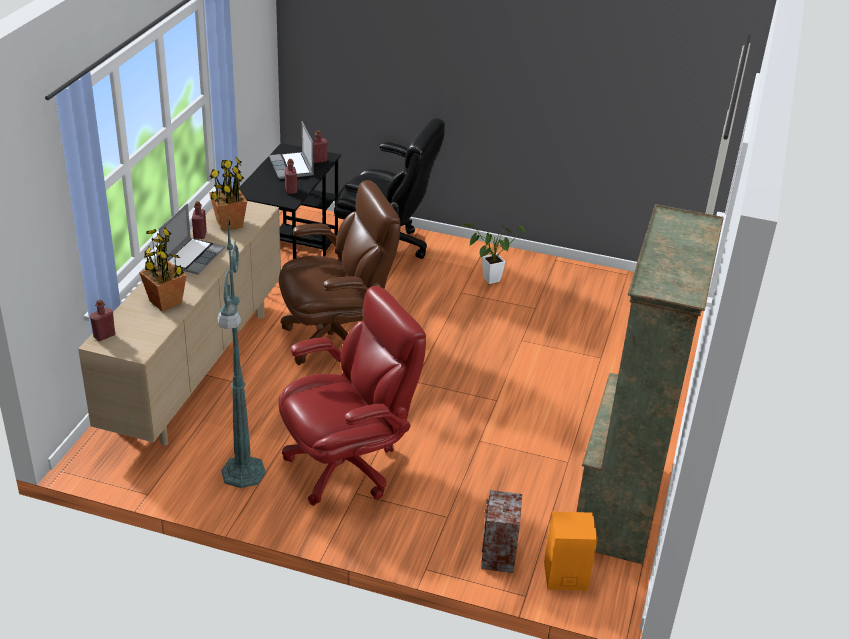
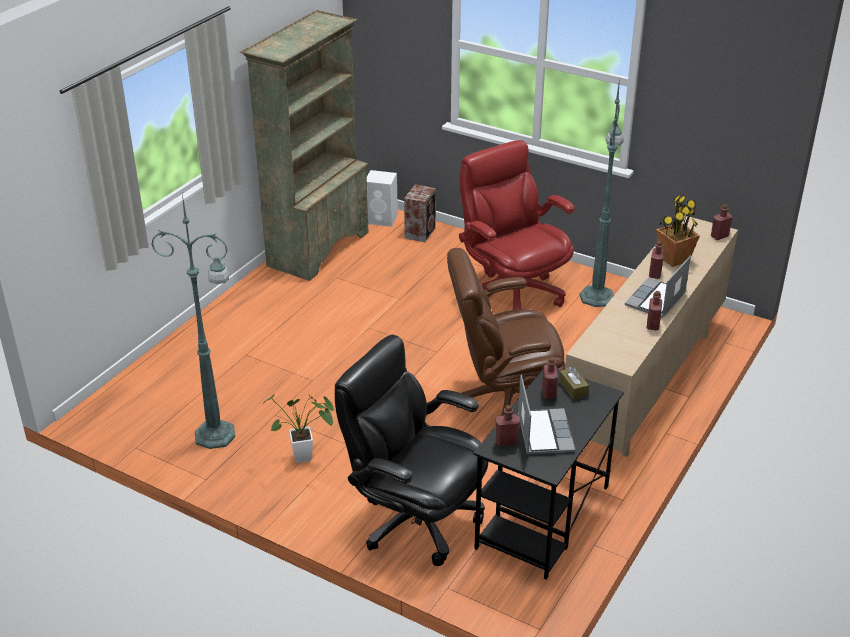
camera: 165 degrees left, 0 degrees up
(189, 283) = (655, 274): none -> red bottle
(229, 224) = (622, 336): potted plant -> none
(271, 194) = (573, 388): none -> brown tissue box
(348, 466) = (513, 292): red office chair -> red office chair turned 75 degrees clockwise
(564, 576) = (382, 219): orange speaker -> white speaker
(571, 288) = (217, 435): none -> green floor lamp

